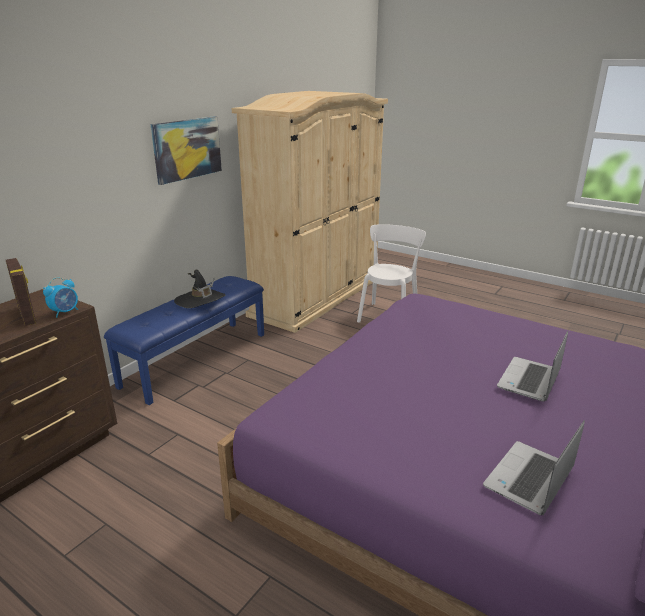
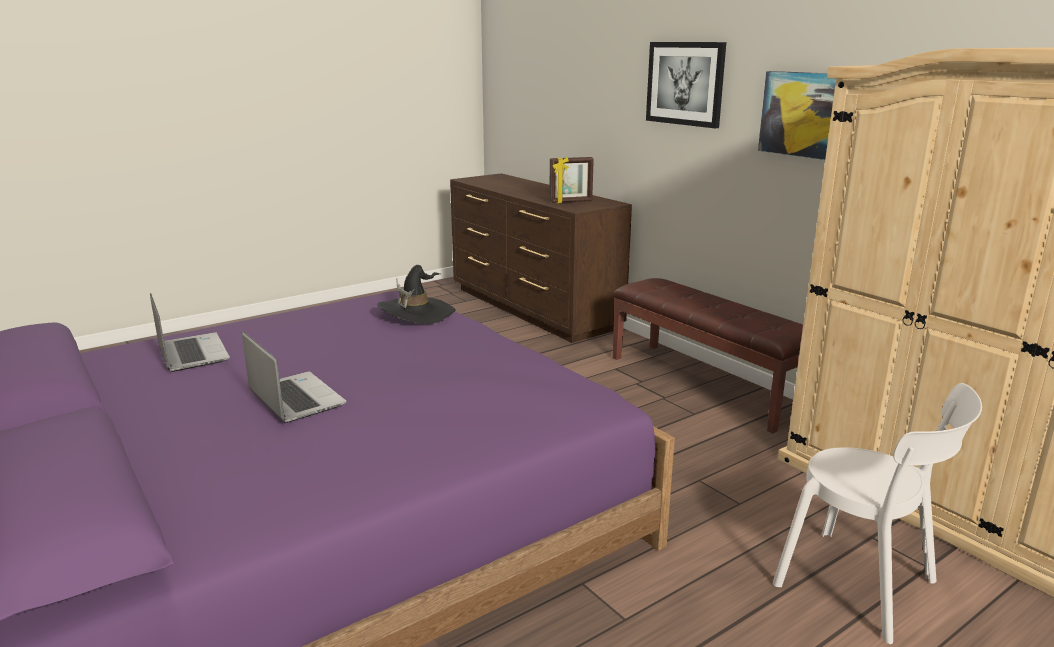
camera: 110 degrees right, 5 degrees down
(65, 312) = (568, 208): alarm clock -> none
(74, 149) = (685, 83): none -> picture
(195, 359) = (707, 384): blue bench -> brown bench
(200, 300) = (717, 309): black hat -> black hat (416, 313)

